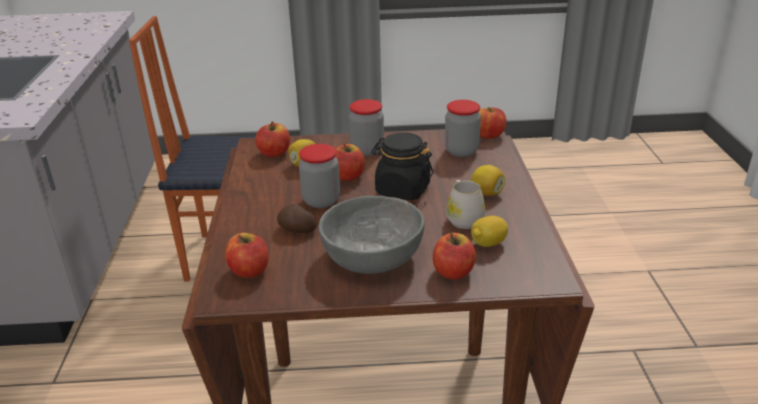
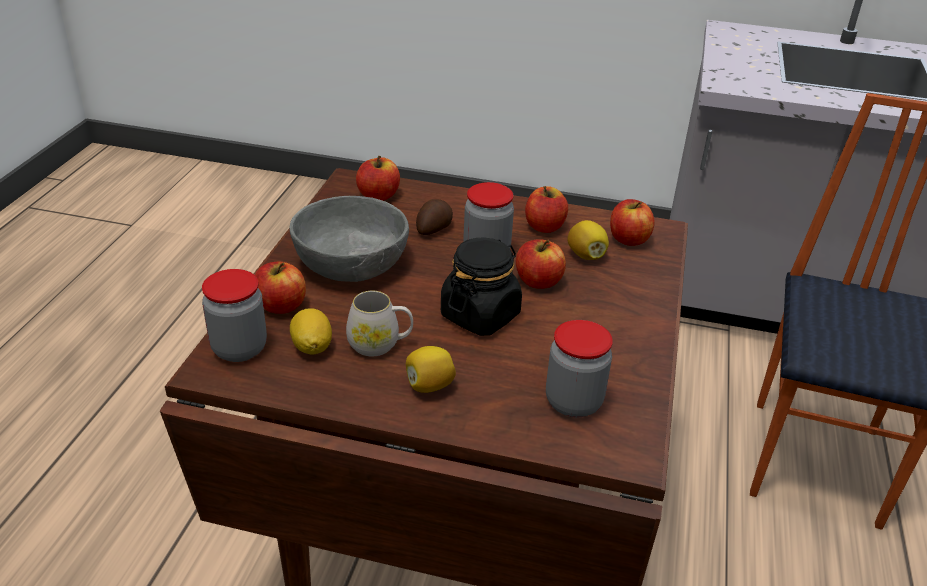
camera: 105 degrees right, 5 degrees up
(367, 150) = (611, 311): jar -> jar (239, 348)
(488, 135) = (624, 454): apple -> apple (544, 226)

